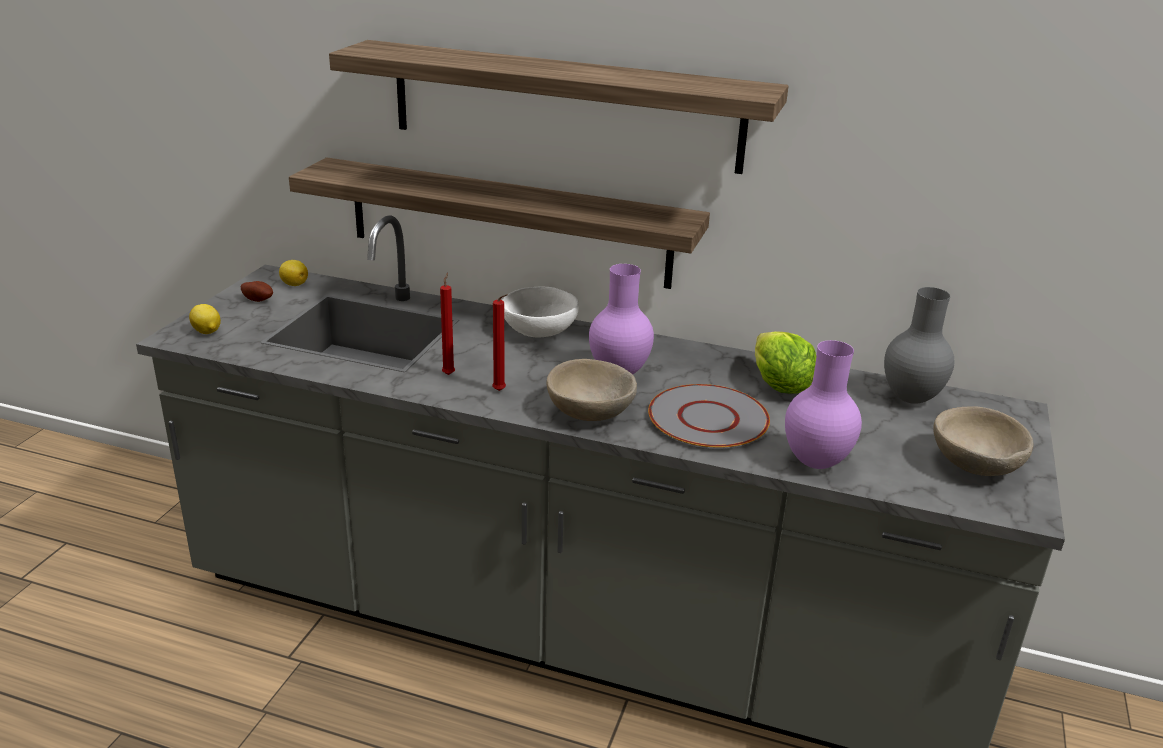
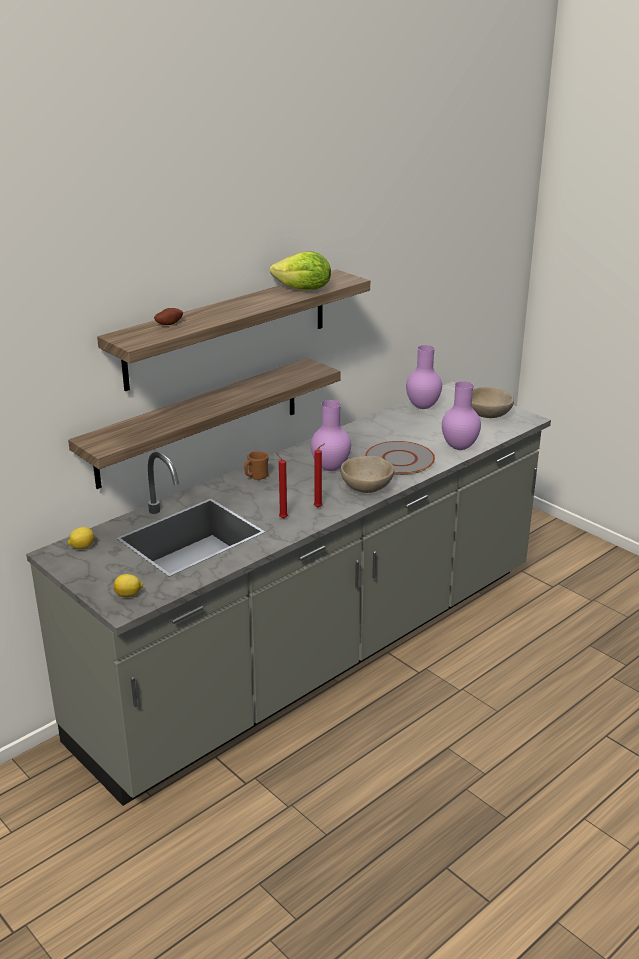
camera: 60 degrees left, 0 degrees up
(258, 300) = (94, 566): potato -> potato (169, 324)
(540, 331) = (256, 477): white bowl -> brown mug
(779, 386) = (383, 432): lettuce -> lettuce (304, 290)
(911, 398) = (422, 406): grey vase -> purple vase

